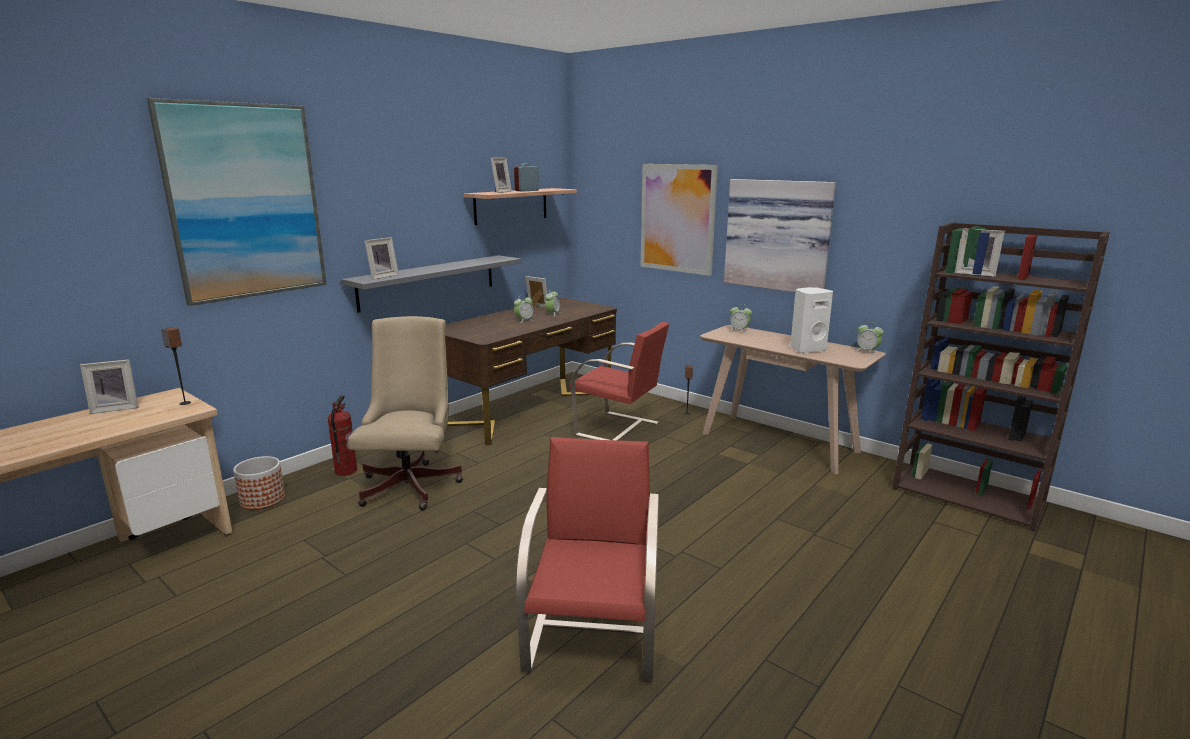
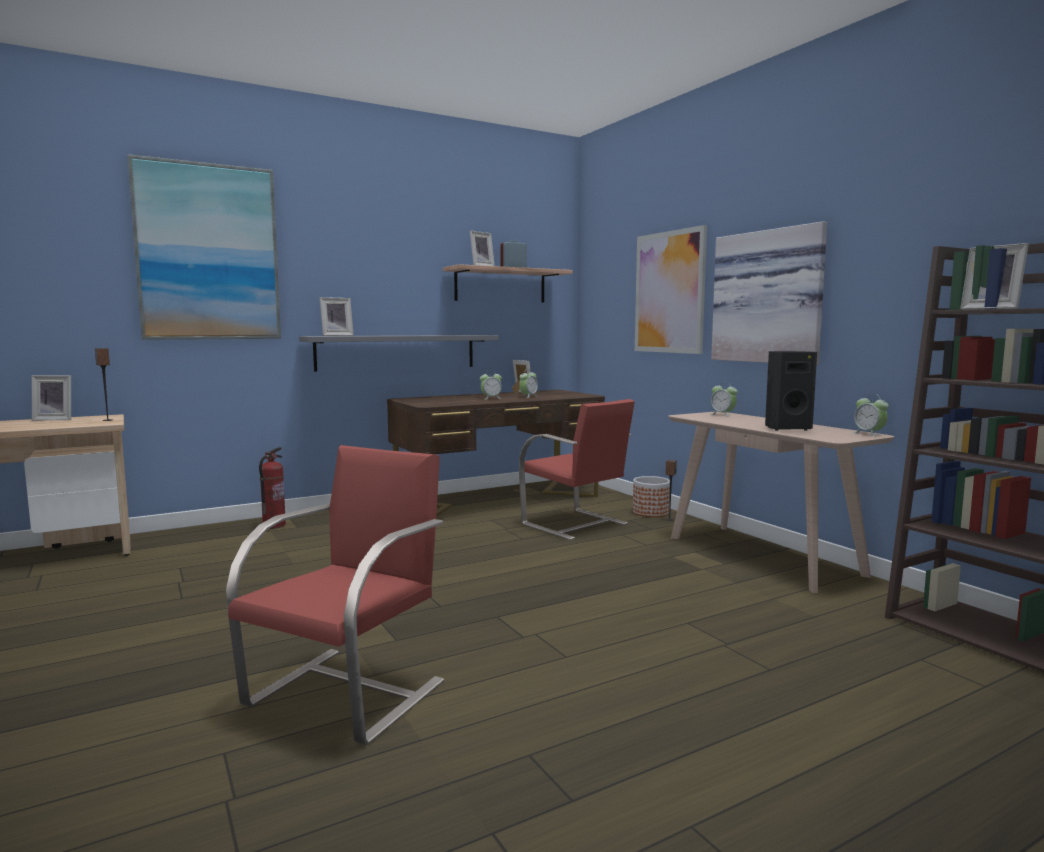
camera: 20 degrees right, 10 degrees down
(263, 499) = (183, 536): planter -> planter (651, 512)
(412, 483) = (320, 541): beige office chair -> none
(807, 349) = (786, 428): white speaker -> black speaker

